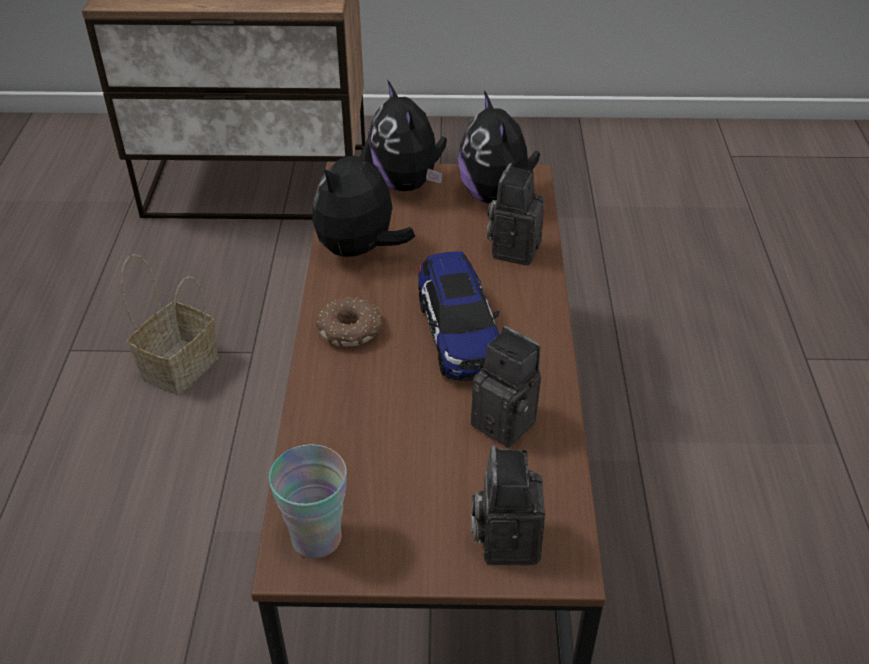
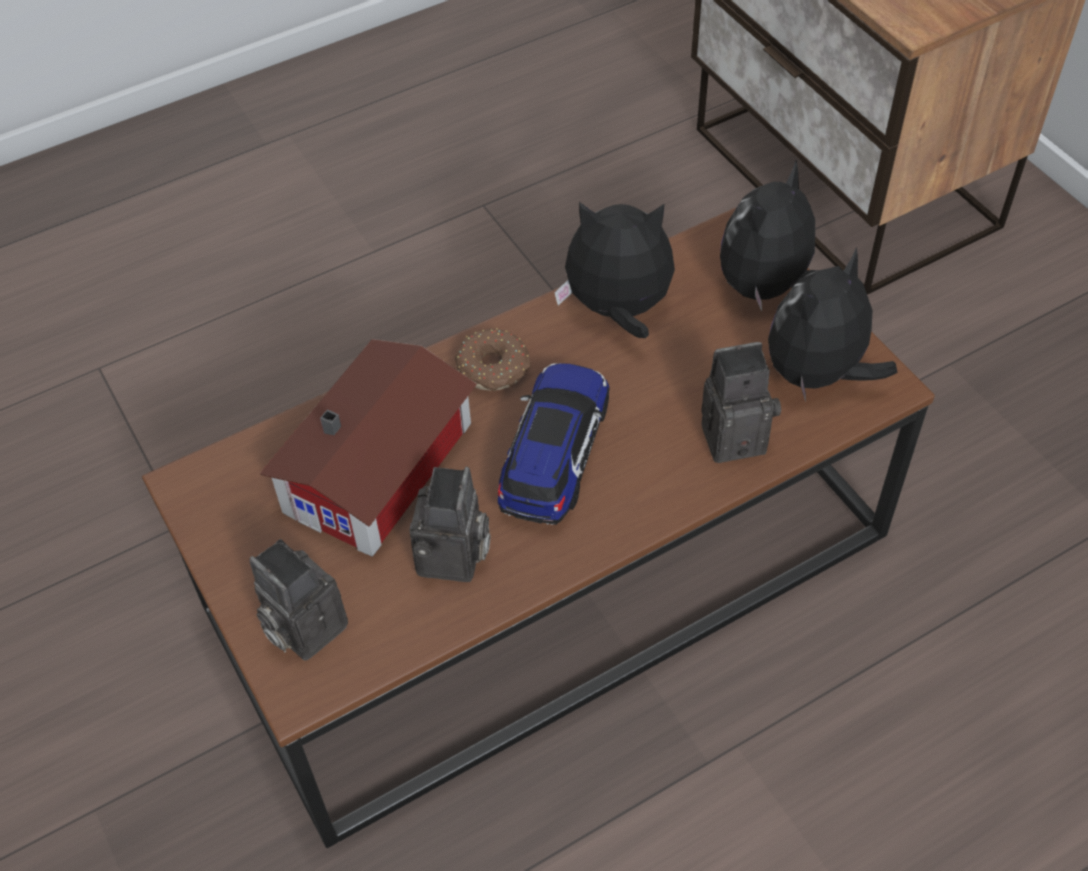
camera: 60 degrees right, 10 degrees up
(179, 369) = (523, 295): basket -> none
(316, 538) = (221, 486): cup -> none
(387, 424) = (386, 465): none -> toy house
(458, 333) = (555, 455): toy car -> toy car turned 150 degrees clockwise
(505, 539) = (302, 627): camera -> camera turned 105 degrees counterclockwise

